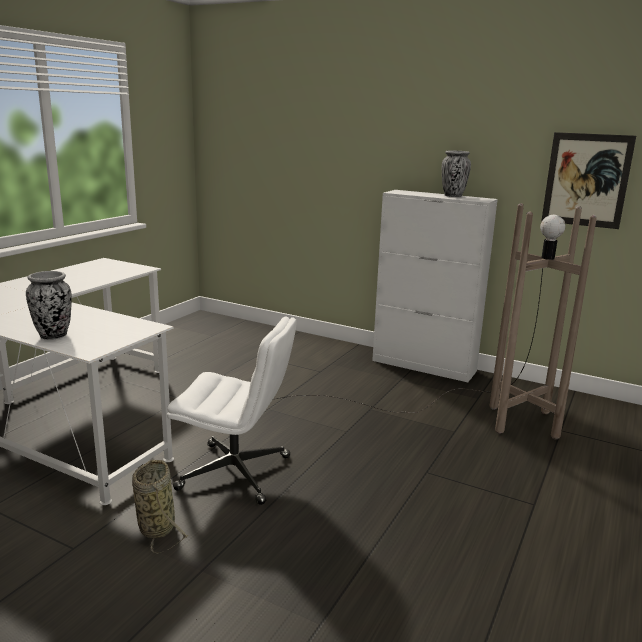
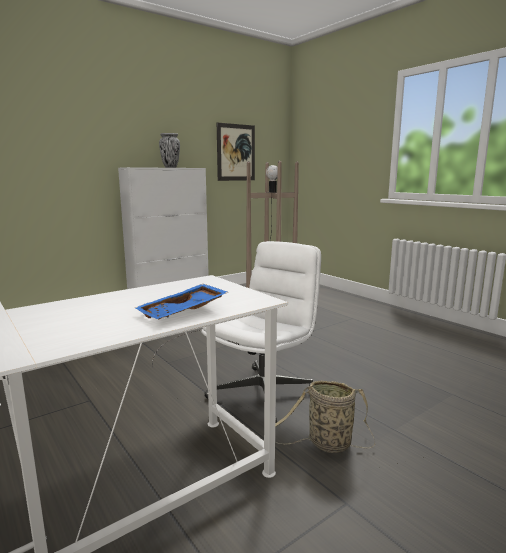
camera: 65 degrees left, 5 degrees down
(54, 336) = (183, 312): vase -> blue tray

